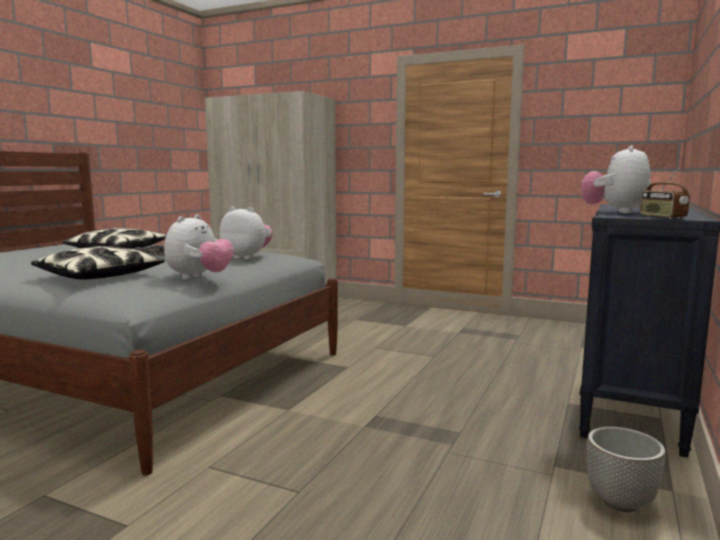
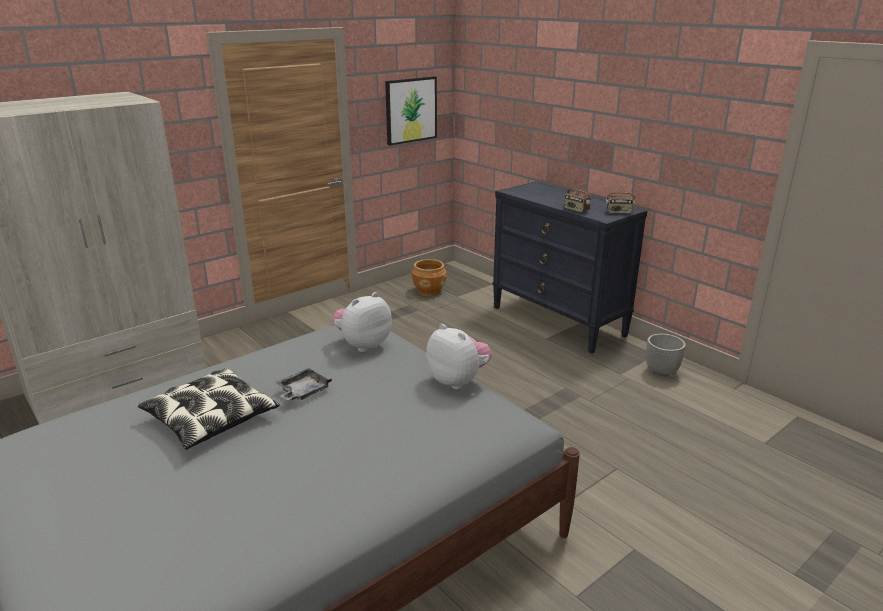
camera: 65 degrees left, 15 degrees up
(100, 276) = (415, 433): pillow -> none
(565, 335) = (429, 291): none -> brown planter
(606, 131) = (411, 110): none -> picture
(614, 212) = (576, 210): plush toy -> radio

